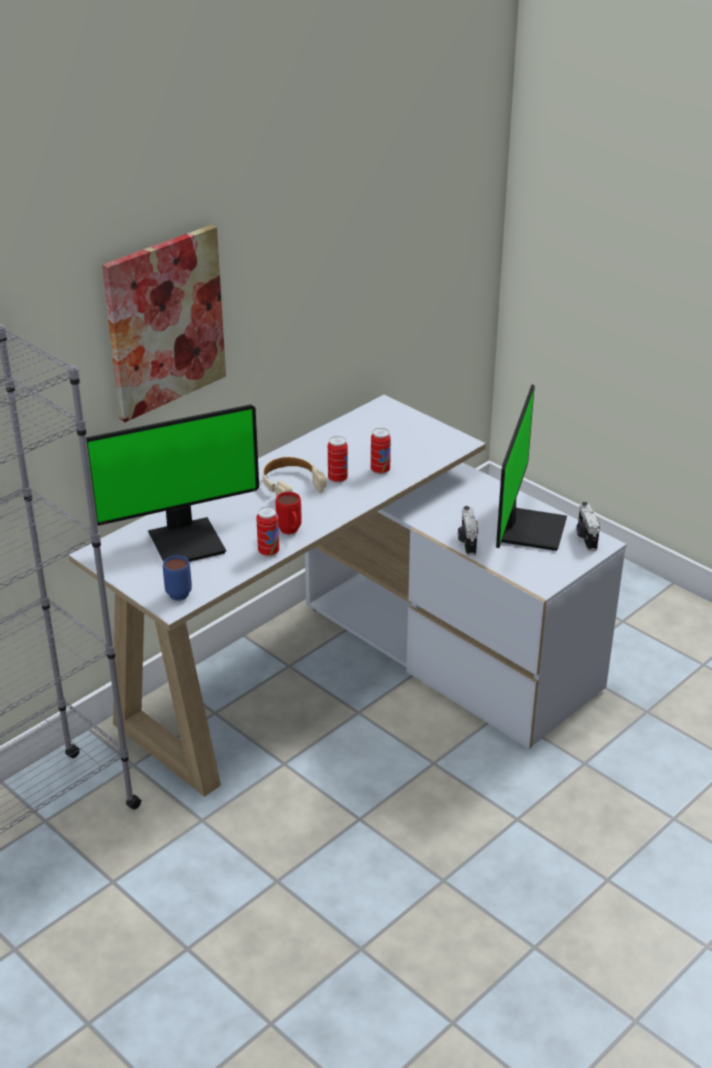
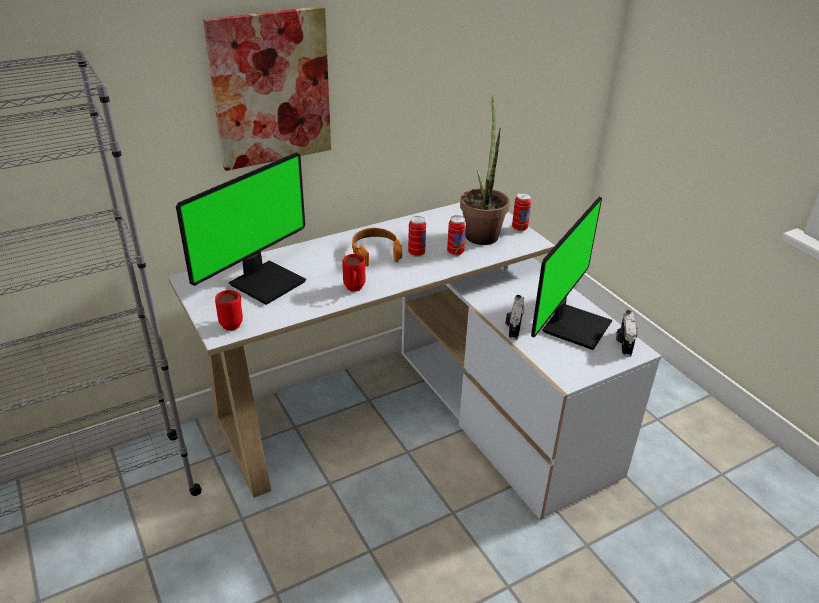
camera: 15 degrees right, 0 degrees up
(180, 591) = (234, 323): blue mug -> red mug
(187, 541) = (266, 281): monitor -> monitor turned 45 degrees counterclockwise
(268, 552) = (327, 303): can -> can (519, 228)
(291, 485) = (375, 252): beige headphones -> orange headphones
(399, 441) = (482, 232): none -> potted plant

